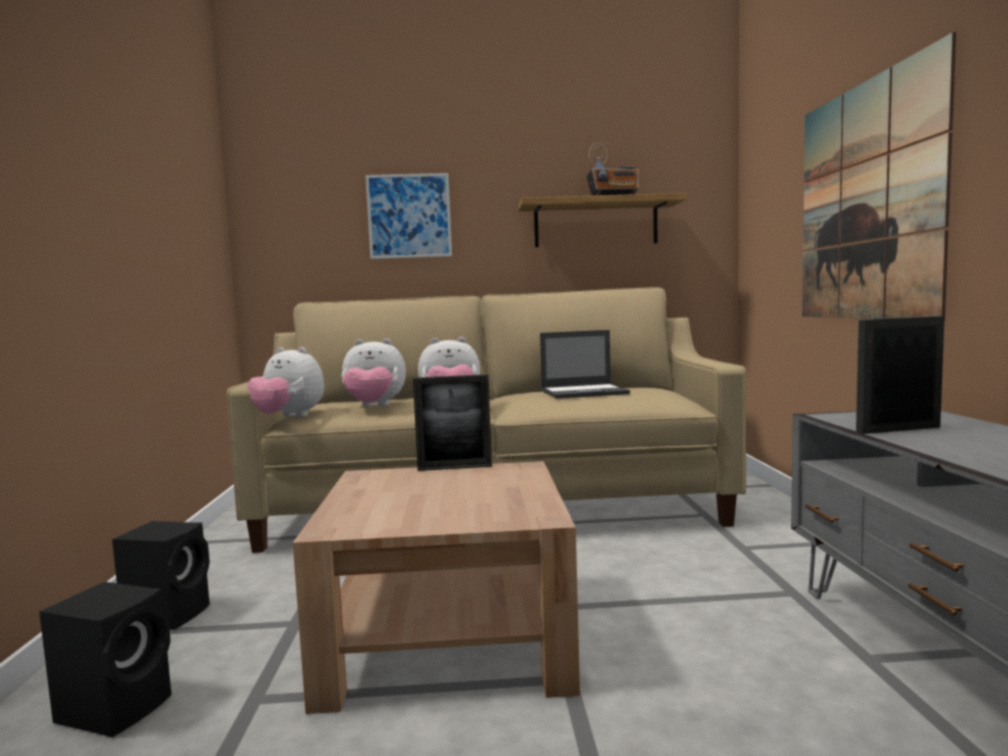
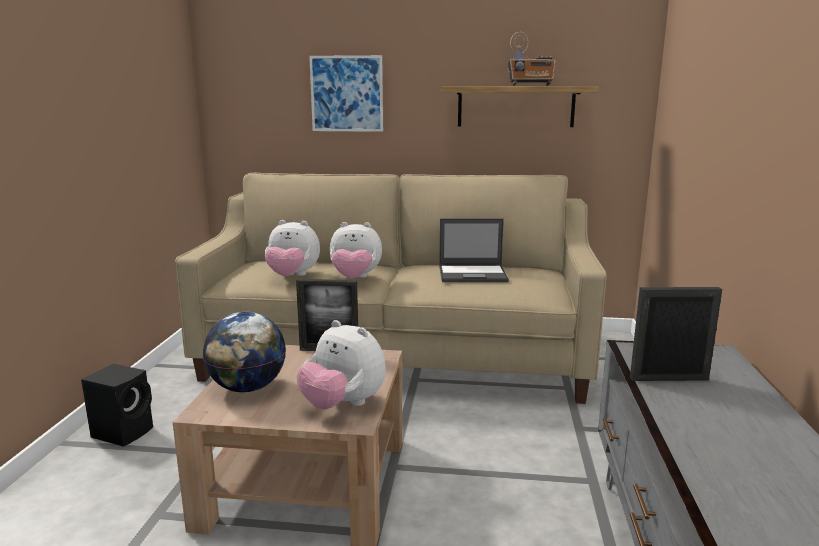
camera: 10 degrees right, 10 degrees up
(118, 707) = (72, 506): black speaker -> none
(288, 417) = (224, 281): plush toy -> plush toy (343, 405)
(375, 504) = (247, 388): none -> globe
(867, 202) = (729, 137): picture -> none

